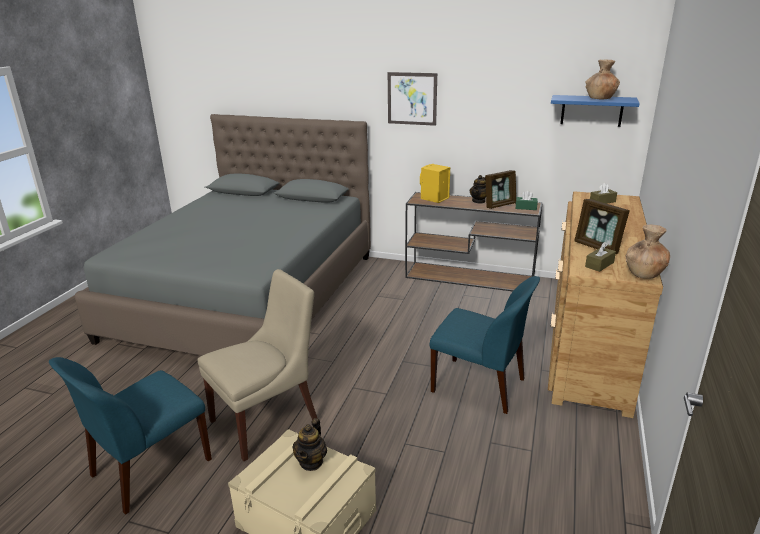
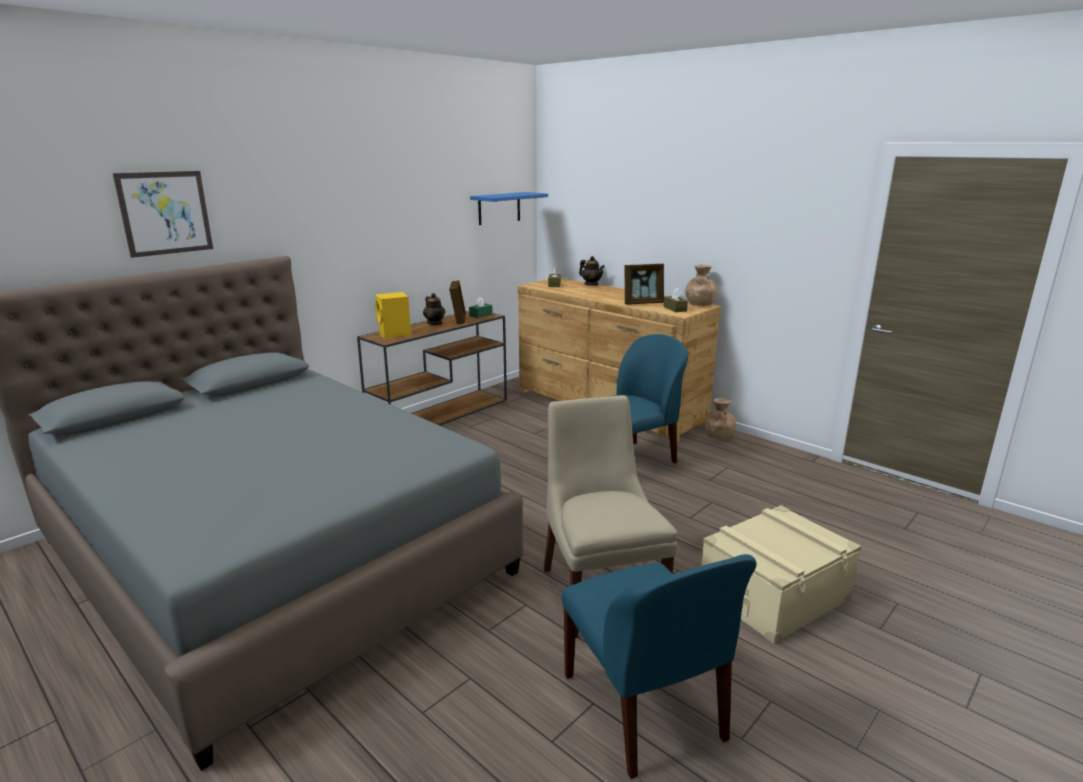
camera: 65 degrees left, 5 degrees down
(311, 462) = (763, 533): teapot -> teapot (591, 284)
(412, 98) = (337, 217): picture -> picture (165, 213)
(600, 98) = (514, 194): brown vase -> brown vase (718, 436)

